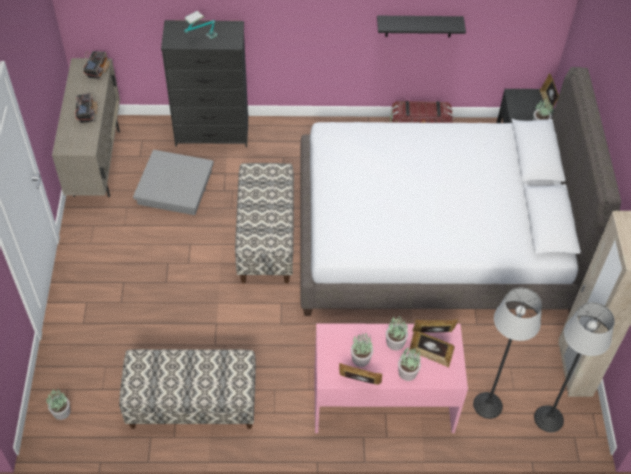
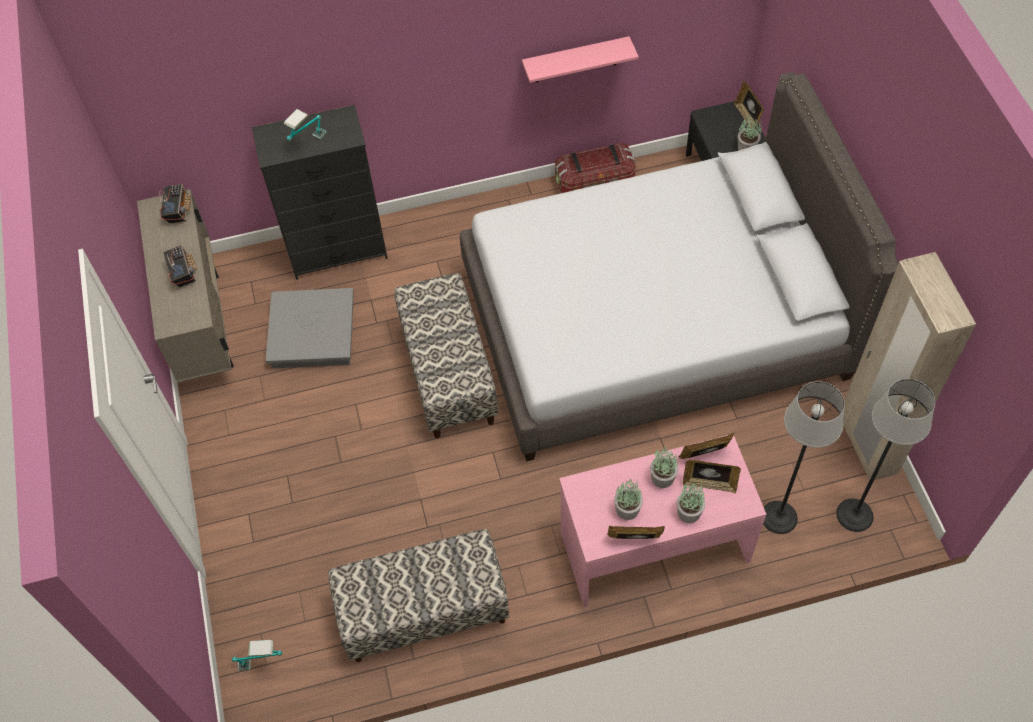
camera: 10 degrees left, 5 degrees up
(61, 411) = (262, 664): potted plant -> table lamp
(419, 26) = (575, 60): black shelf -> pink shelf

